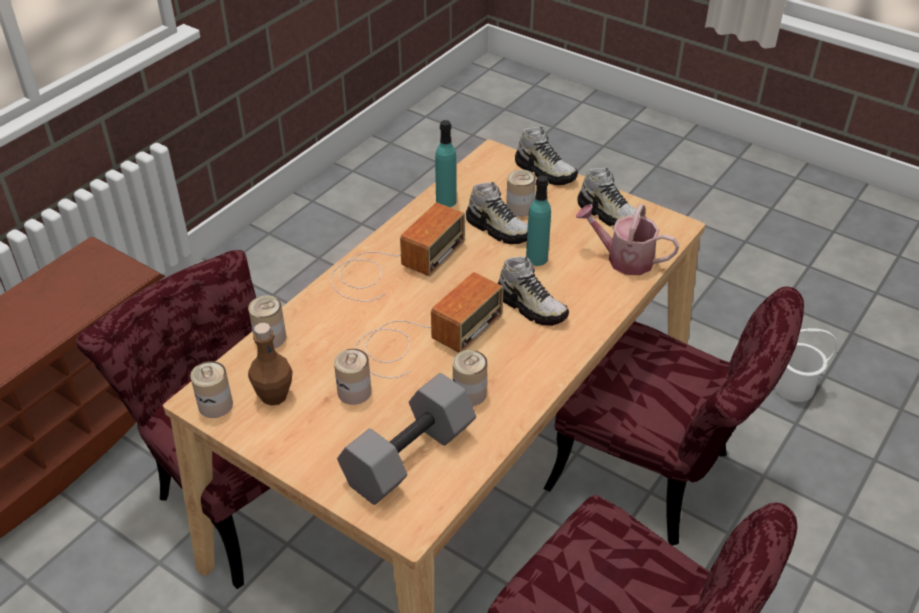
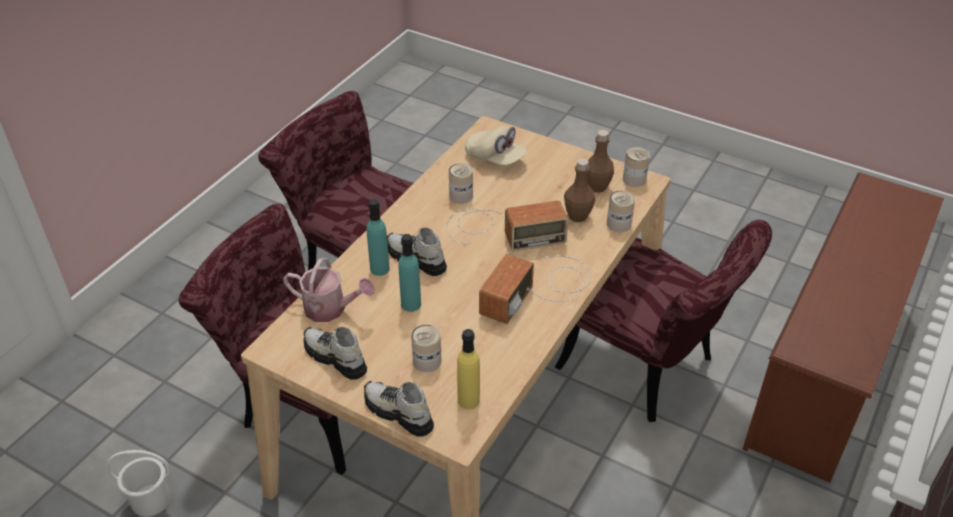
camera: 175 degrees right, 0 degrees up
(318, 352) = (577, 216): none -> brown bottle
(354, 392) = (542, 192): can -> none
(409, 458) = (495, 158): grey dumbbell -> beige cap
(423, 338) = (501, 230): radio -> radio turned 135 degrees counterclockwise
(446, 201) = (504, 365): turquoise bottle -> turquoise bottle (379, 269)
(482, 177) = (468, 400): none -> yellow bottle
(499, 229) = (447, 334): shoe -> none

